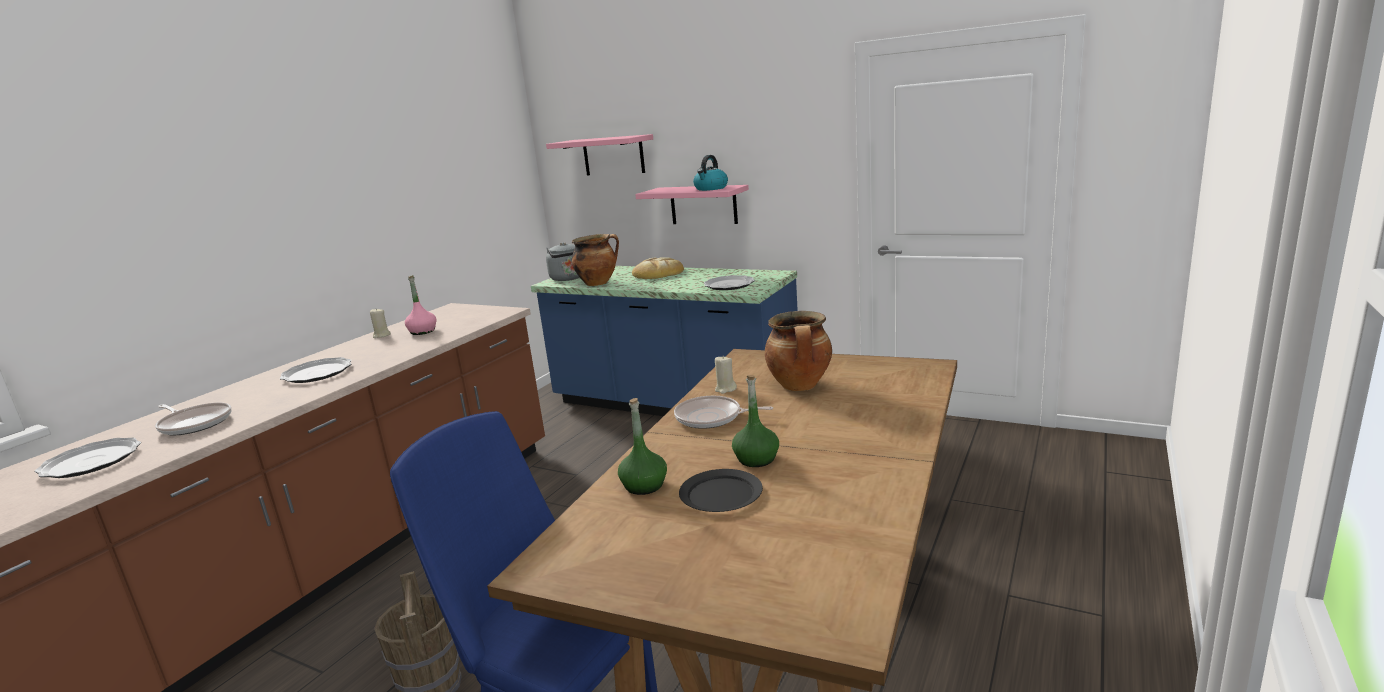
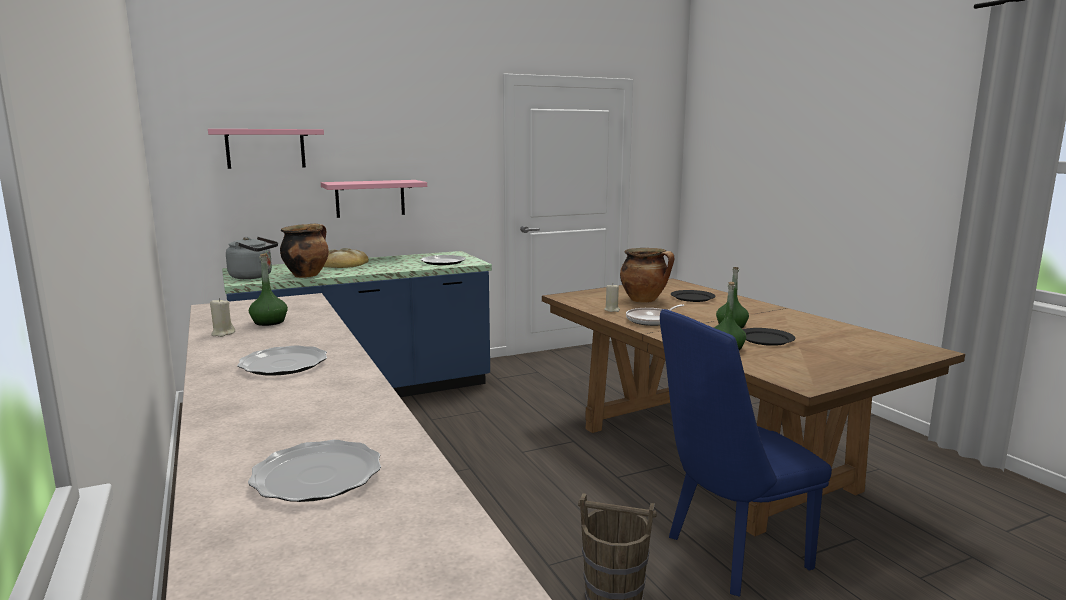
camera: 55 degrees left, 5 degrees down
(194, 423) = (311, 421): frying pan -> none
(422, 331) = (269, 322): pink bottle -> green bottle
(711, 188) = (396, 181): kettle -> none
(865, 400) = (692, 298): none -> black plate

